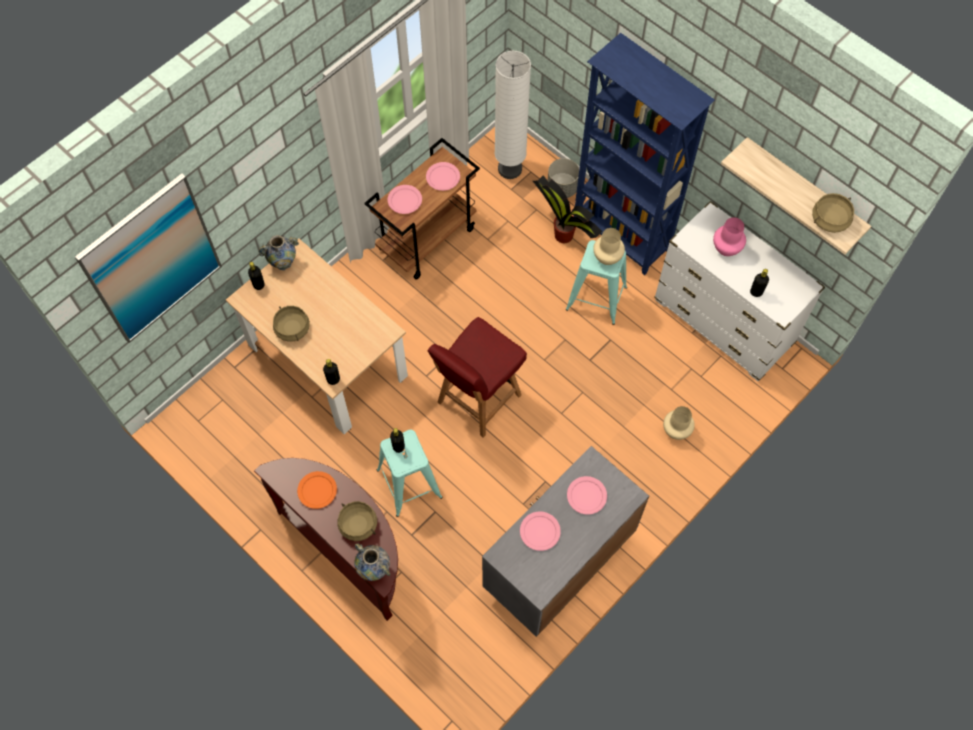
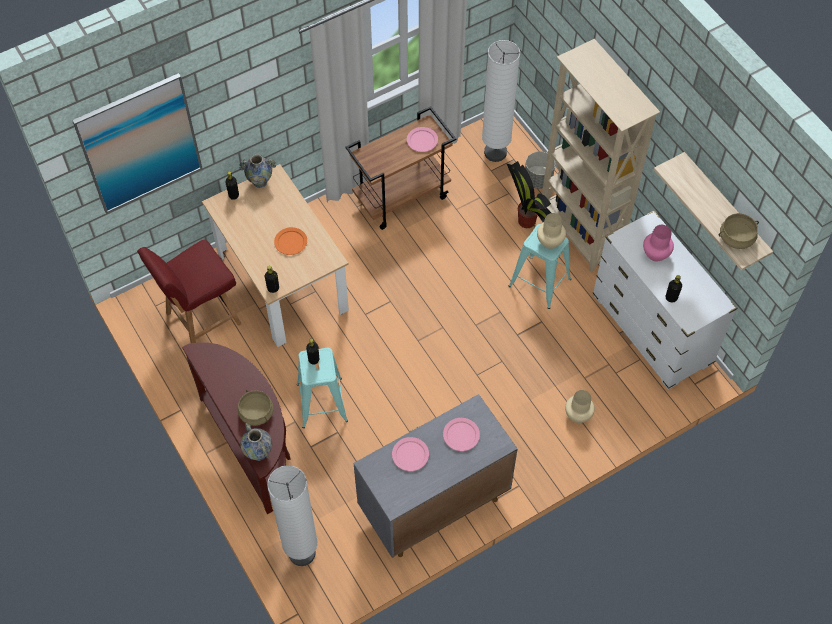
camera: 15 degrees right, 5 degrees down
(292, 329) = (251, 238): beige cooking pot -> none
(317, 490) = (230, 376): orange plate -> orange plate (290, 242)
(404, 200) = (382, 152): pink plate -> none
(437, 654) = (302, 553): none -> white floor lamp
(477, 400) = (404, 345): red chair -> red chair (201, 319)
(621, 236) = (579, 233): blue bookcase -> beige bookcase

